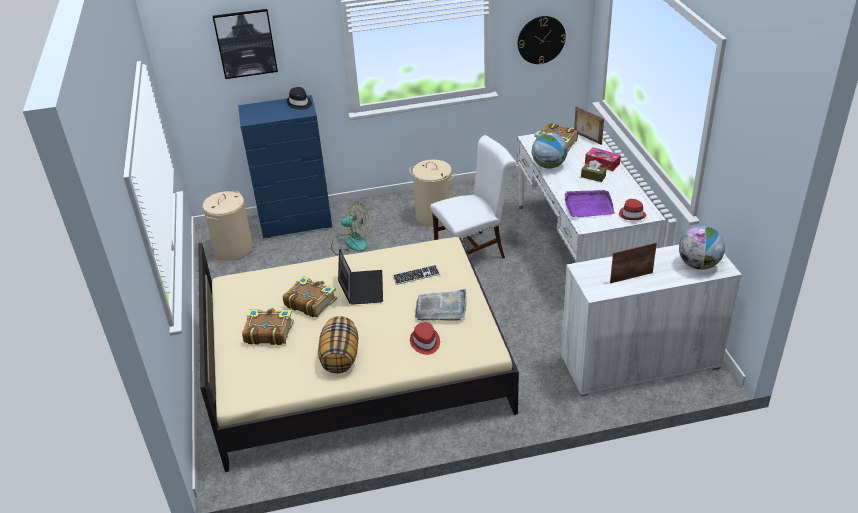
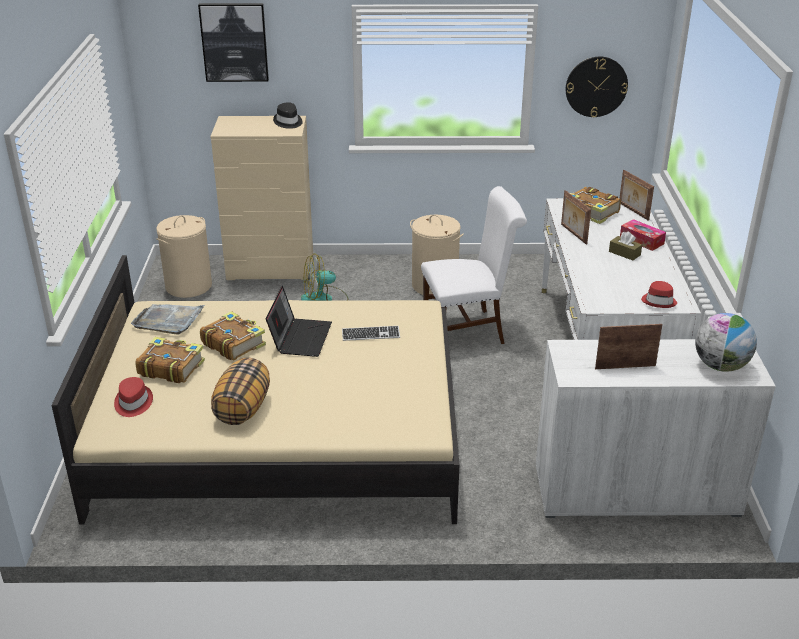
camera: 10 degrees right, 5 degrees down
(296, 222) = (271, 268): blue dresser -> beige dresser
(350, 243) = (324, 299): fan -> fan turned 135 degrees clockwise
(425, 342) = (351, 409): red hat -> red hat (133, 403)
(441, 308) = (387, 374): grey tray -> grey tray (168, 320)
(548, 165) = (573, 234): globe -> picture frame
(588, 206) = (606, 284): purple tray -> none

